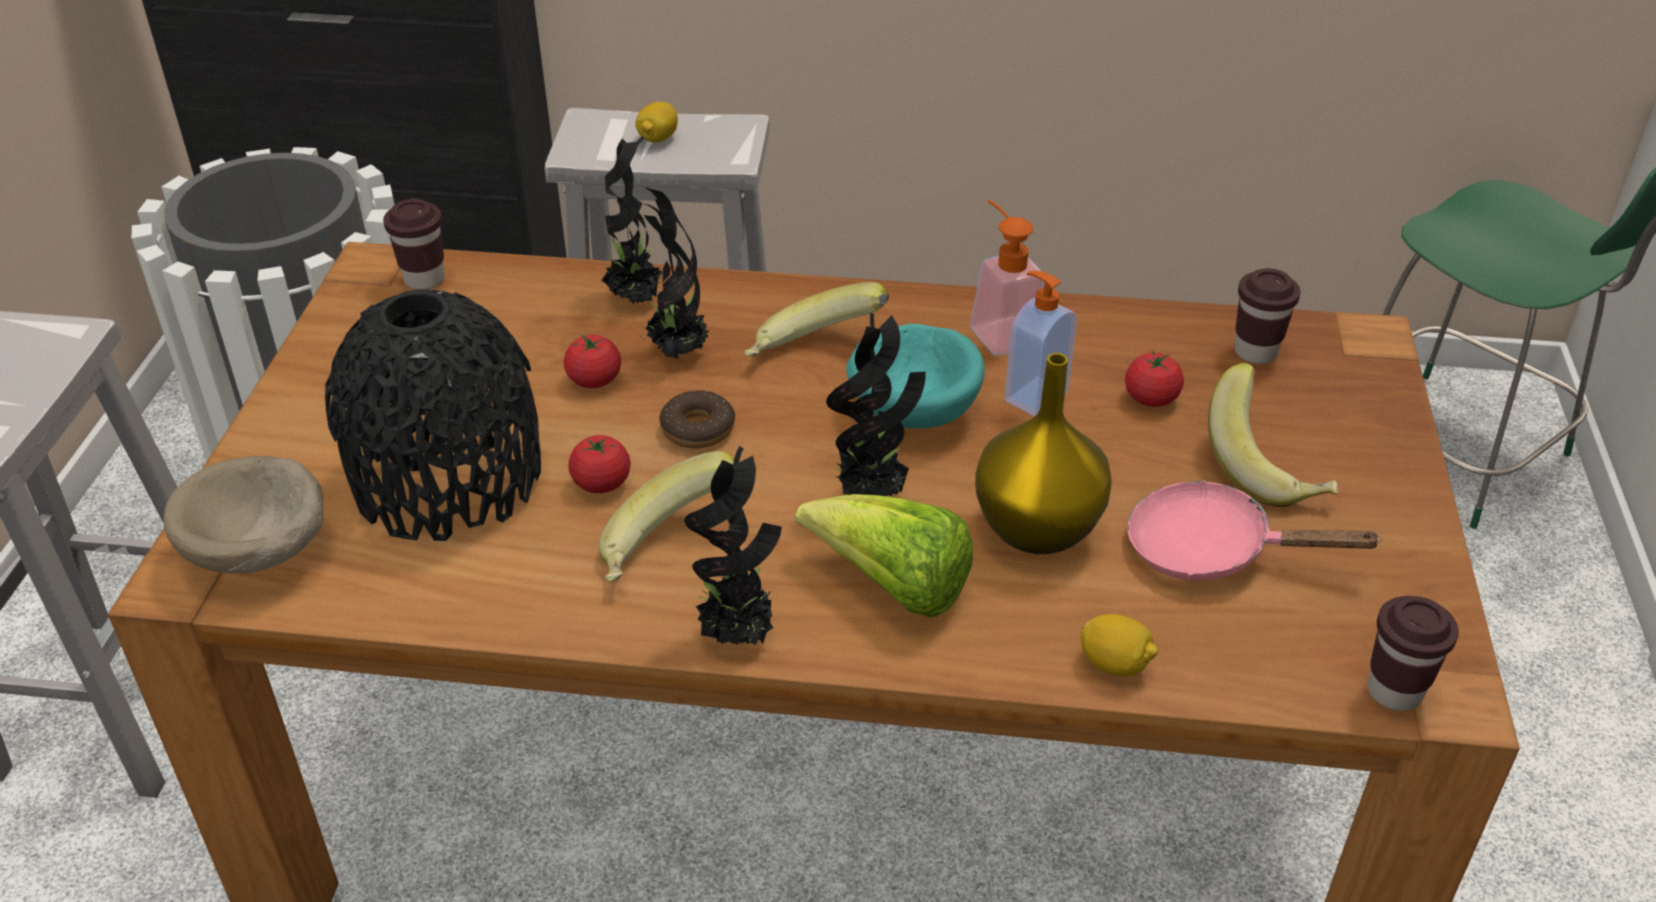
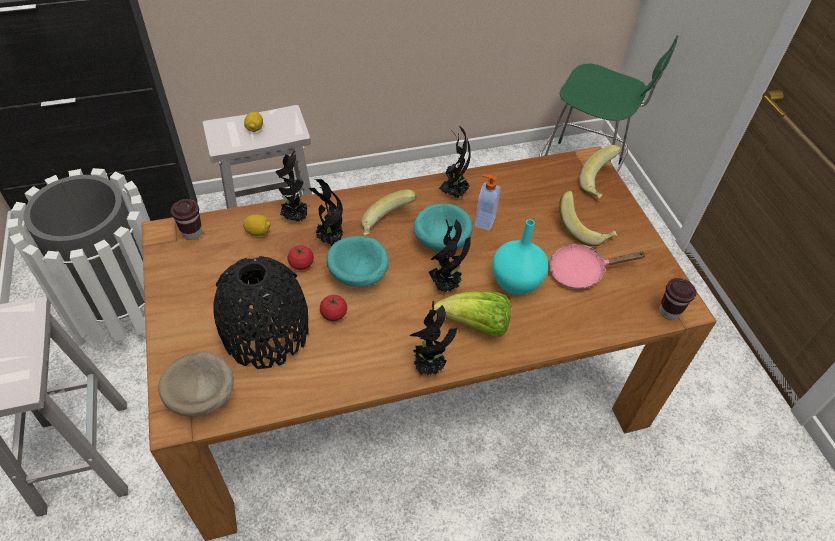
camera: 25 degrees left, 10 degrees up
(669, 550) = (380, 337): banana -> banana (599, 184)
(698, 429) = (359, 276): donut -> turquoise bowl
(1000, 330) = (455, 193): soap dispenser -> potted plant
(1039, 531) = (517, 283): yellow vase -> turquoise vase
(1115, 664) = (572, 333): lemon -> lemon (258, 232)
(1151, 398) = (527, 210): tomato -> none
(1255, 352) = (555, 177): brown cup -> none

